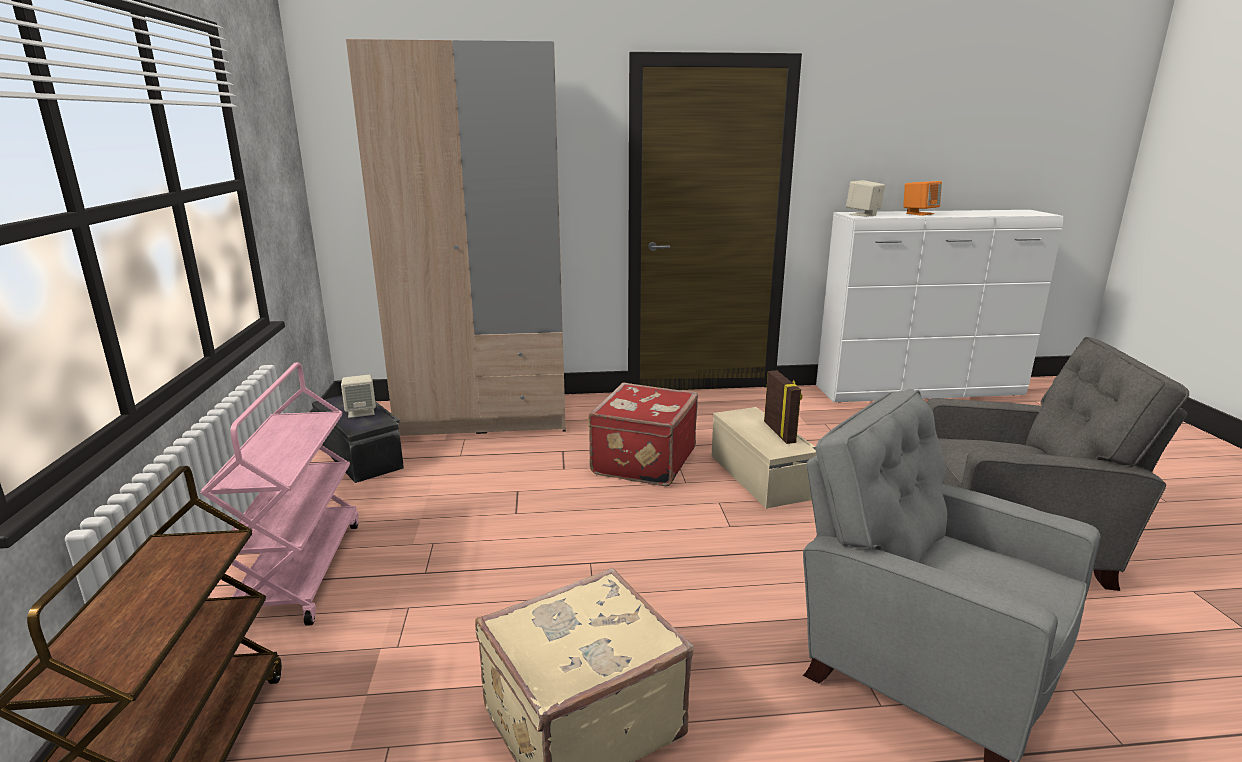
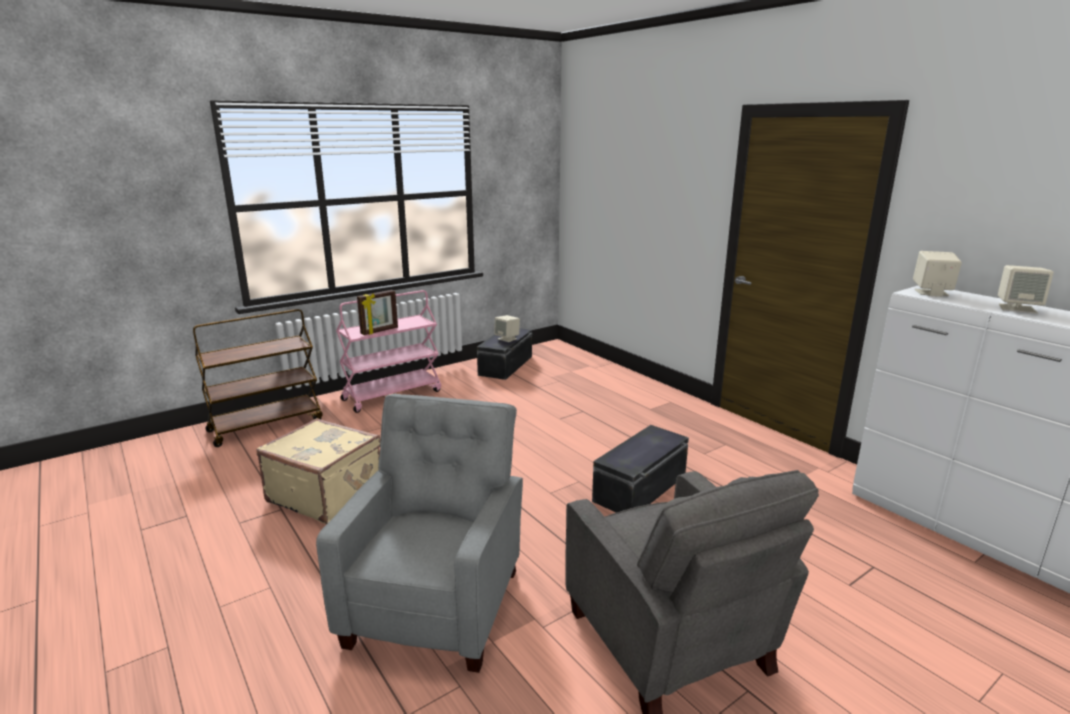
camera: 60 degrees right, 0 degrees up
(485, 416) = (596, 376): beige wardrobe -> none
(642, 461) = (603, 439): red suitcase -> none
(760, 476) = (641, 488): beige storage box -> black storage box
(780, 432) = (649, 456): picture frame -> picture frame (380, 331)
(919, 213) = (1017, 308): orange speaker -> beige speaker

